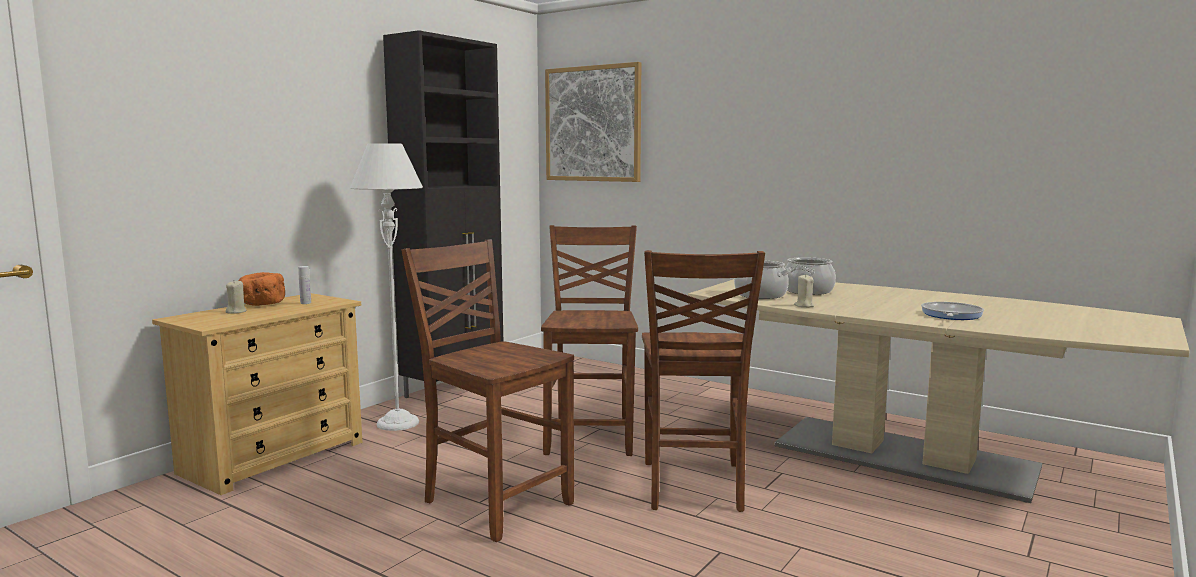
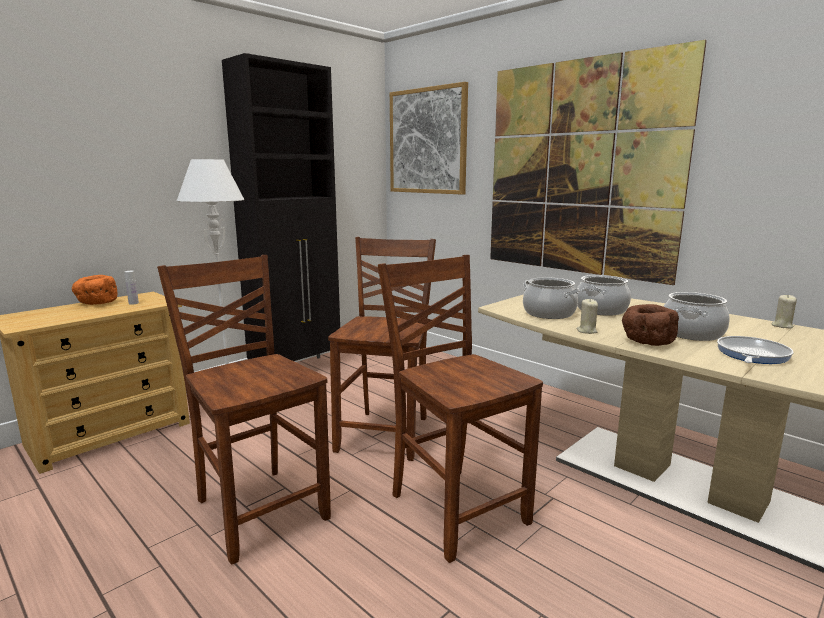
camera: 10 degrees right, 5 degrees up
(236, 312) = (65, 311): beige candle -> beige candle (782, 326)
(693, 487) = (455, 508): brown chair -> brown chair turned 135 degrees clockwise
(768, 154) = (579, 169): none -> picture
(860, 311) = (646, 342): none -> brown bowl
(896, 304) = (691, 333): none -> cooking pot

